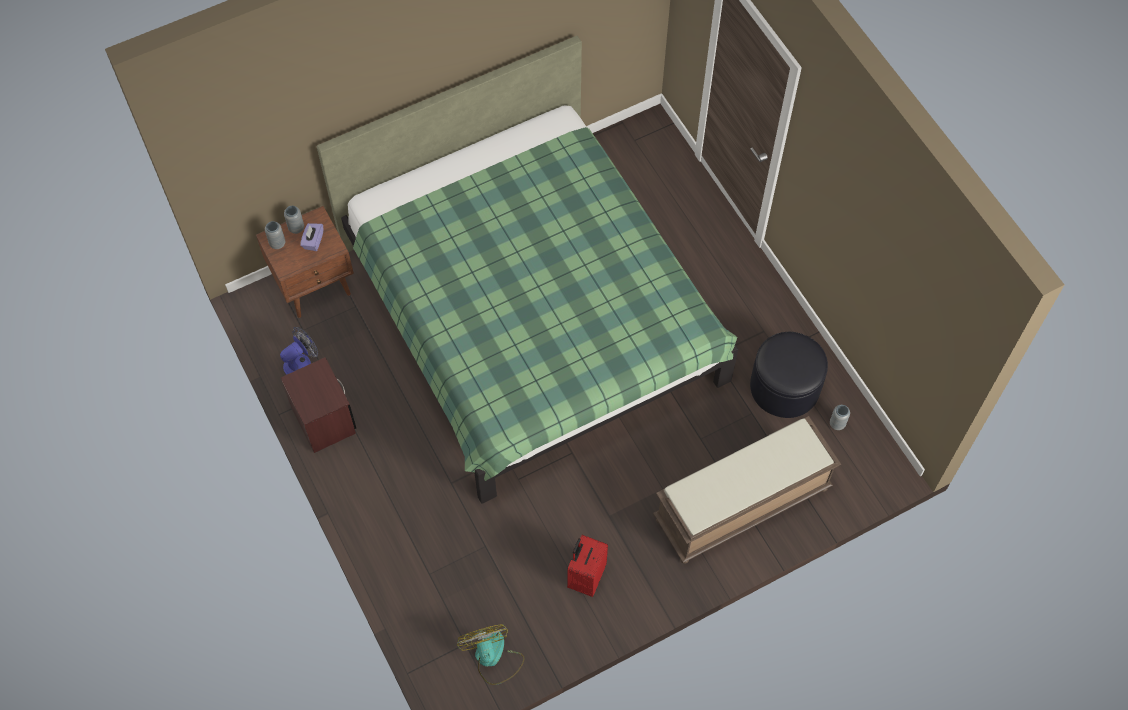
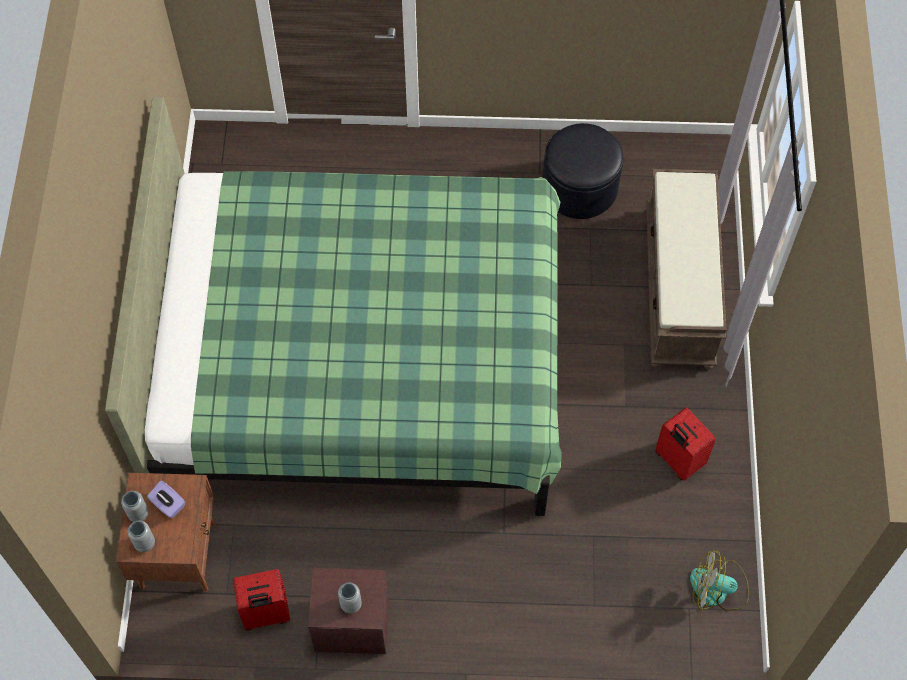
camera: 60 degrees left, 0 degrees up
(301, 362) = (265, 614): fan -> red suitcase
(837, 424) = (643, 167): grey vase -> grey vase (351, 604)

